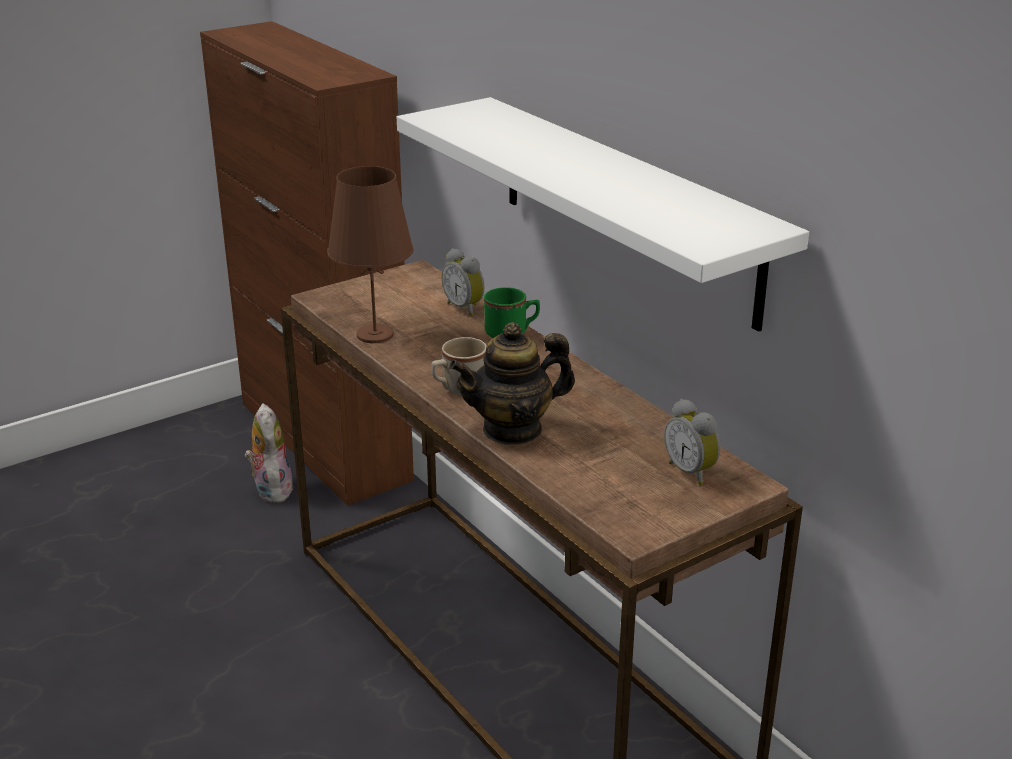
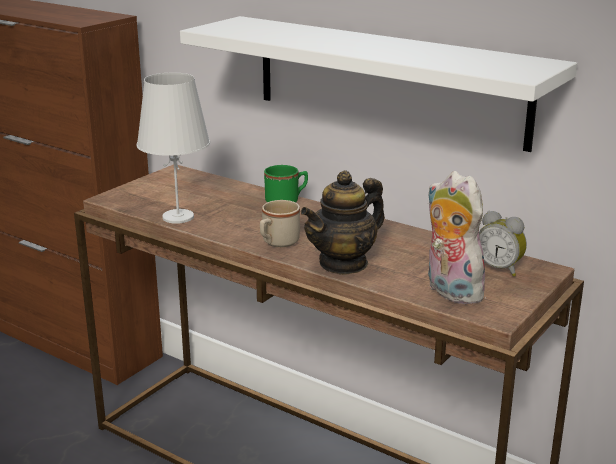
camera: 20 degrees left, 5 degrees down
(271, 489) = (44, 385): plush toy -> plush toy (449, 291)
(375, 334) = (177, 217): brown table lamp -> white table lamp
(465, 308) = (236, 190): alarm clock -> none

